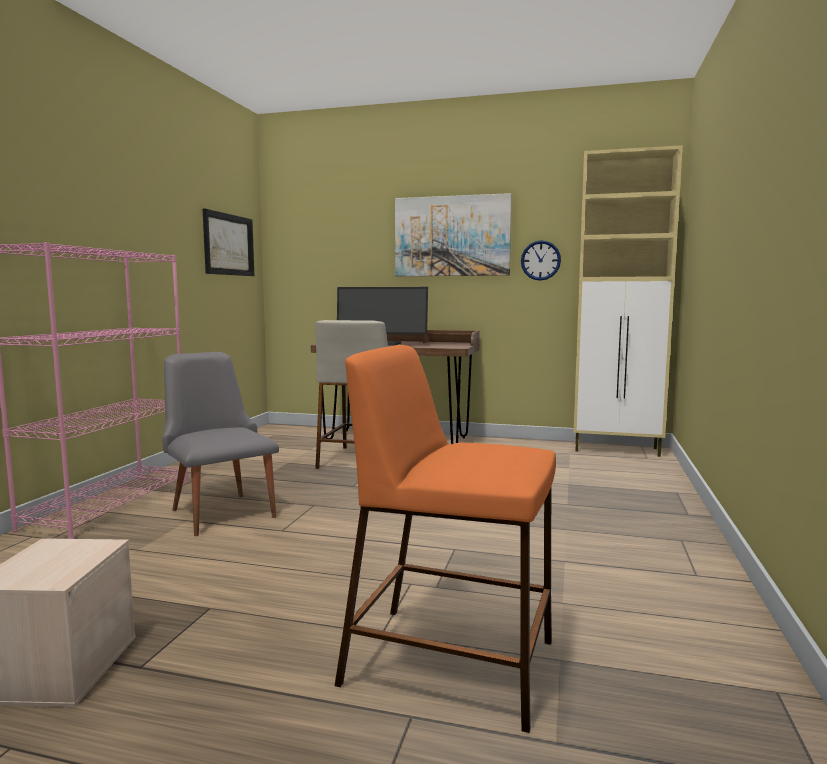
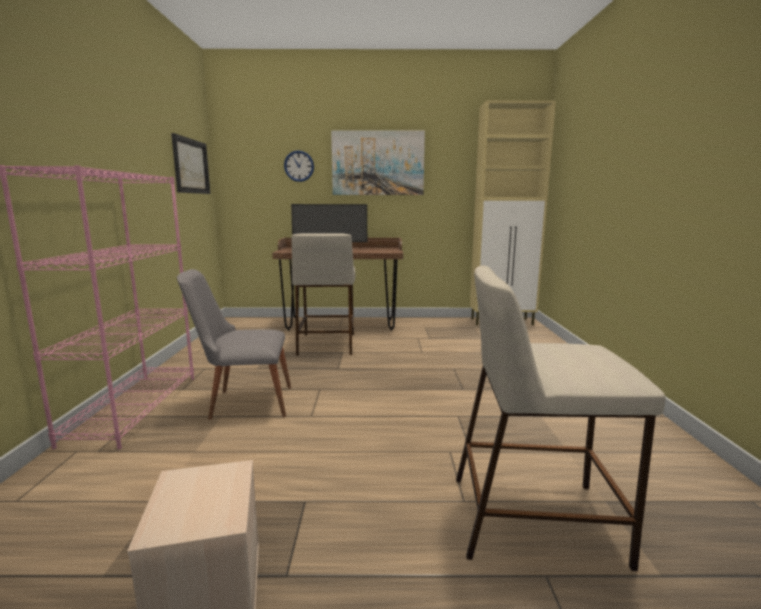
camera: 15 degrees left, 5 degrees up
(219, 510) = (242, 402): grey chair -> grey chair turned 45 degrees counterclockwise
(453, 662) = (536, 518): orange stool -> beige stool
(540, 260) = (446, 183): wall clock -> wall clock (299, 166)

